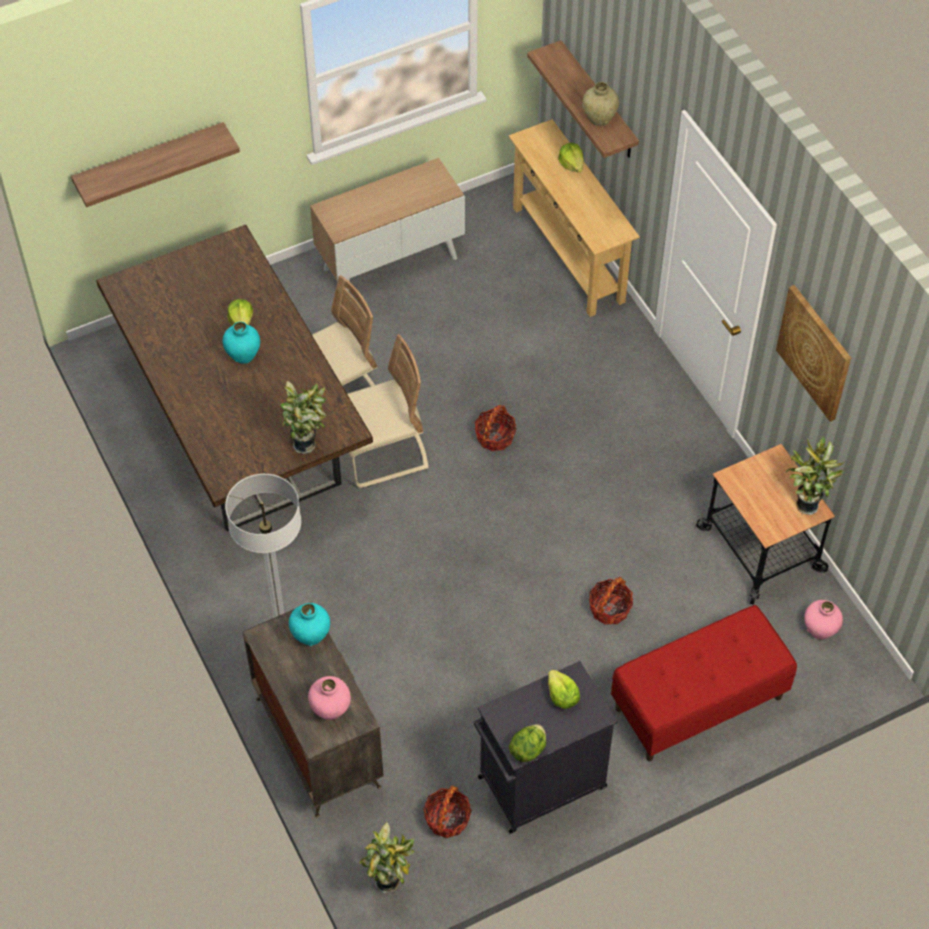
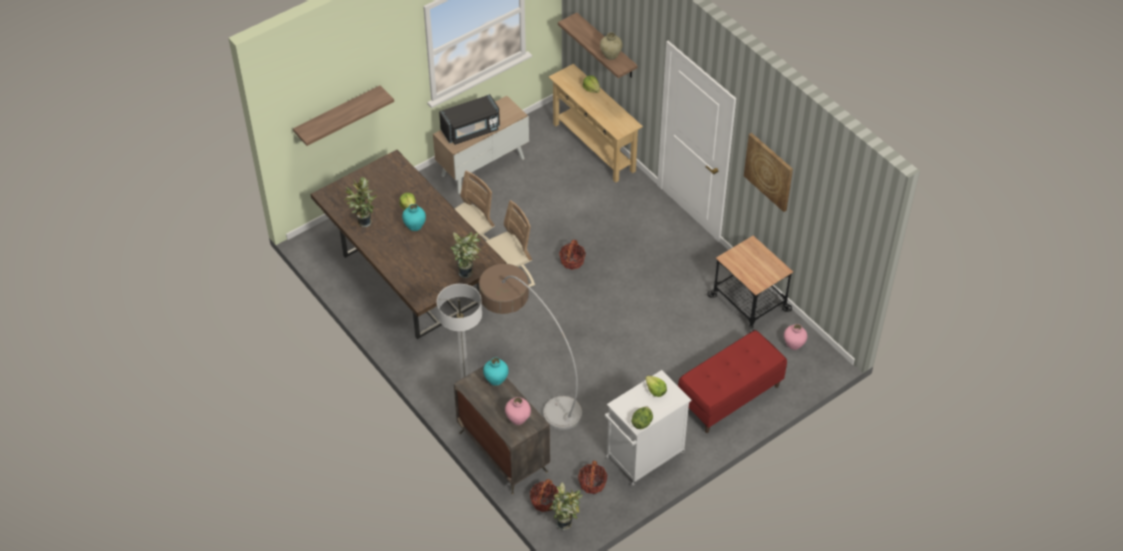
camera: 10 degrees left, 5 degrees down
(370, 207) = (471, 130): none -> black microwave
(385, 627) = (529, 380): none -> floor lamp
(539, 784) = (644, 455): black cabinet -> white cabinet
(609, 609) = (664, 350): basket -> basket (544, 501)
(805, 503) = (774, 267): potted plant -> potted plant (363, 221)

